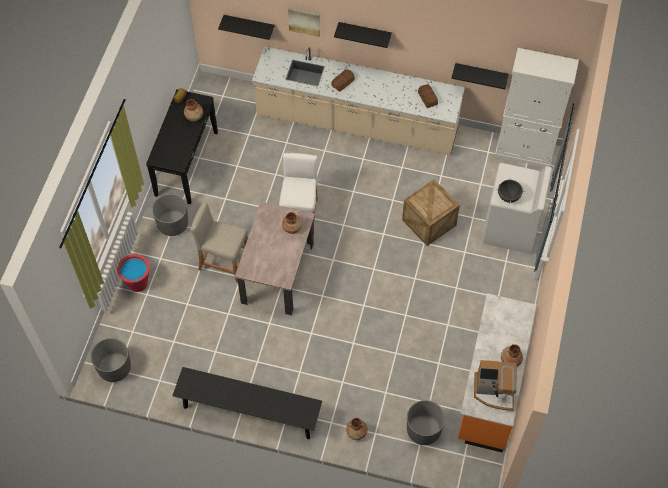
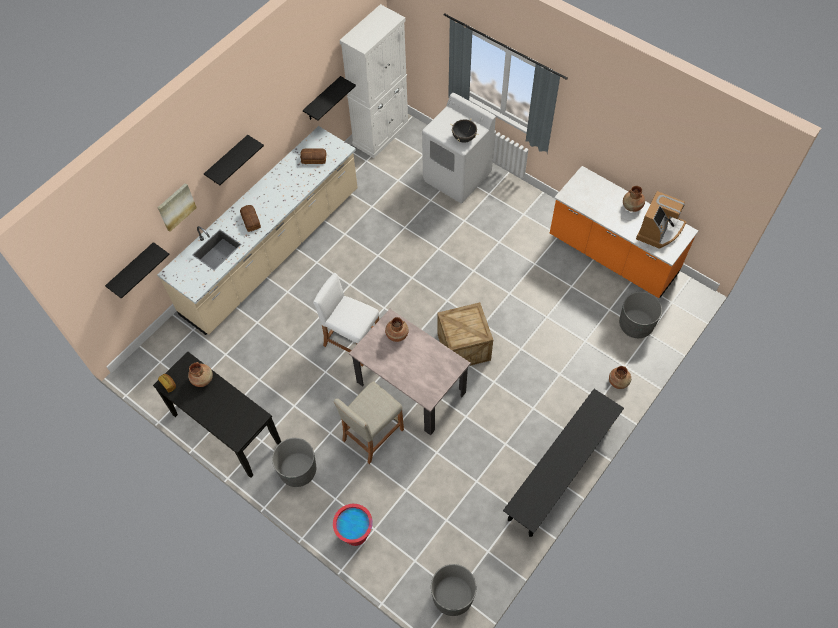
camera: 65 degrees left, 0 degrees up
(429, 222) = (418, 236): crate -> crate (463, 347)

